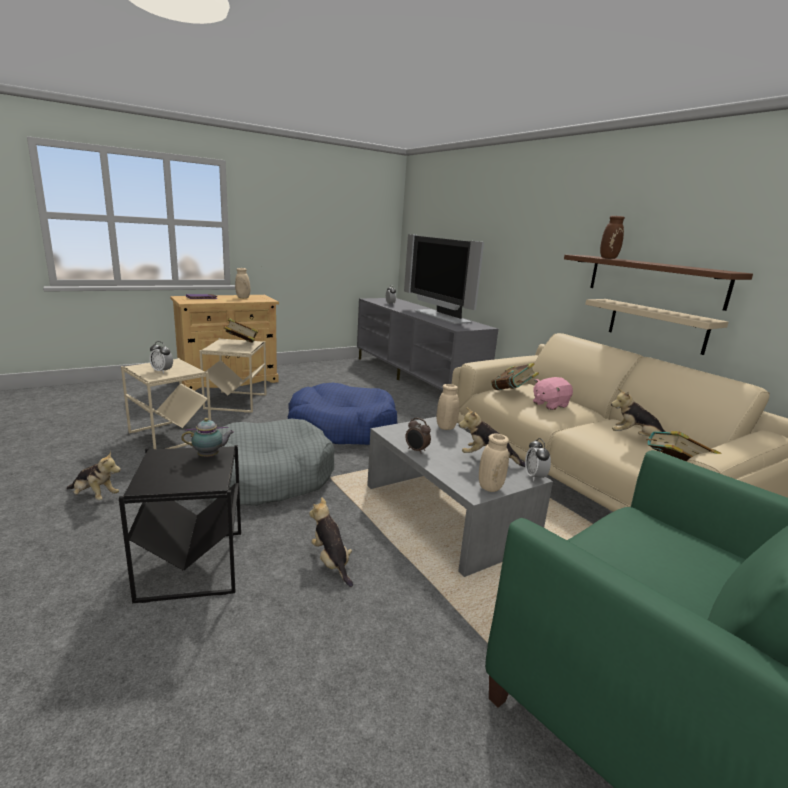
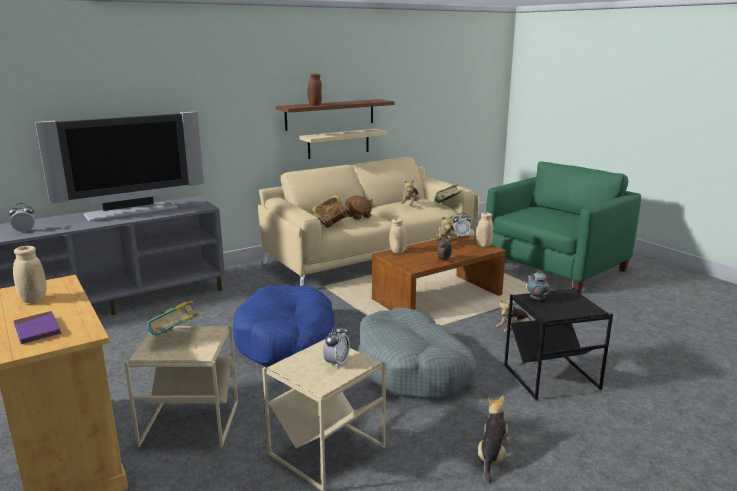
camera: 90 degrees left, 0 degrees up
(447, 514) = (437, 297): grey coffee table -> brown coffee table
(549, 405) = (358, 216): pink plush toy -> brown plush toy

